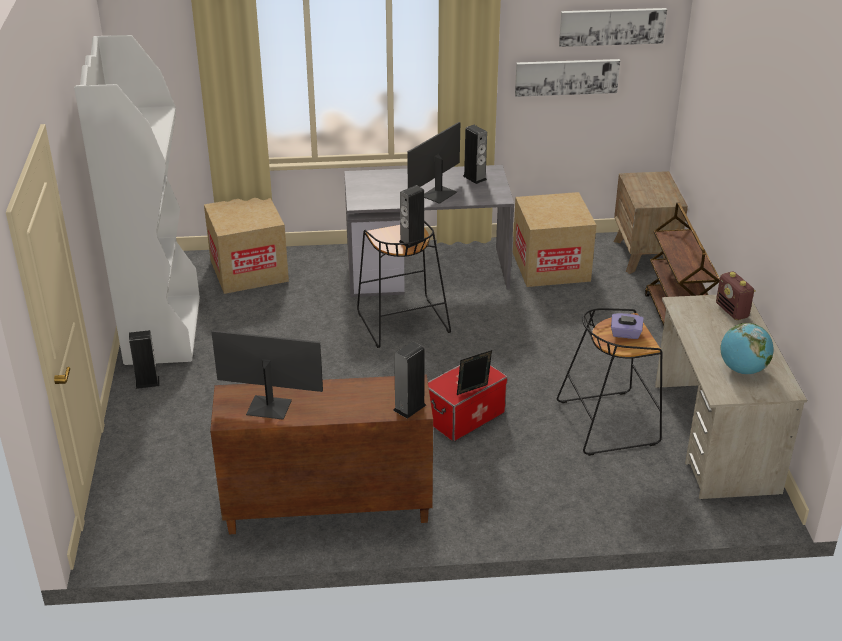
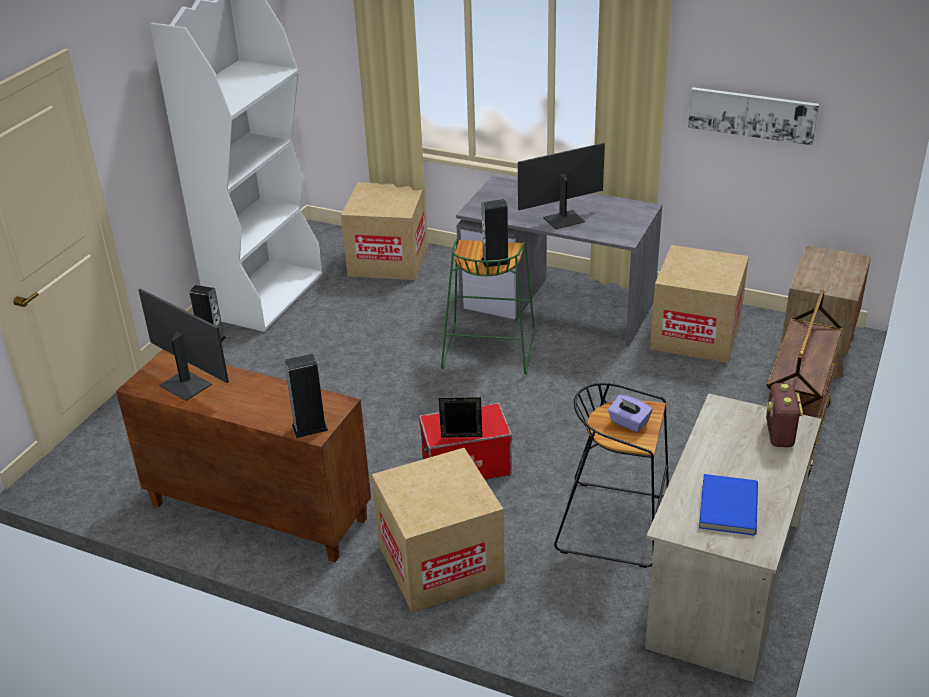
camera: 30 degrees right, 0 degrees up
(401, 322) = (488, 349): black stool -> green stool
(474, 178) = (618, 211): speaker -> none
(509, 494) = (440, 563): none -> cardboard box
(612, 26) = (812, 61): picture -> none
(742, 369) = (726, 507): globe -> blue book

